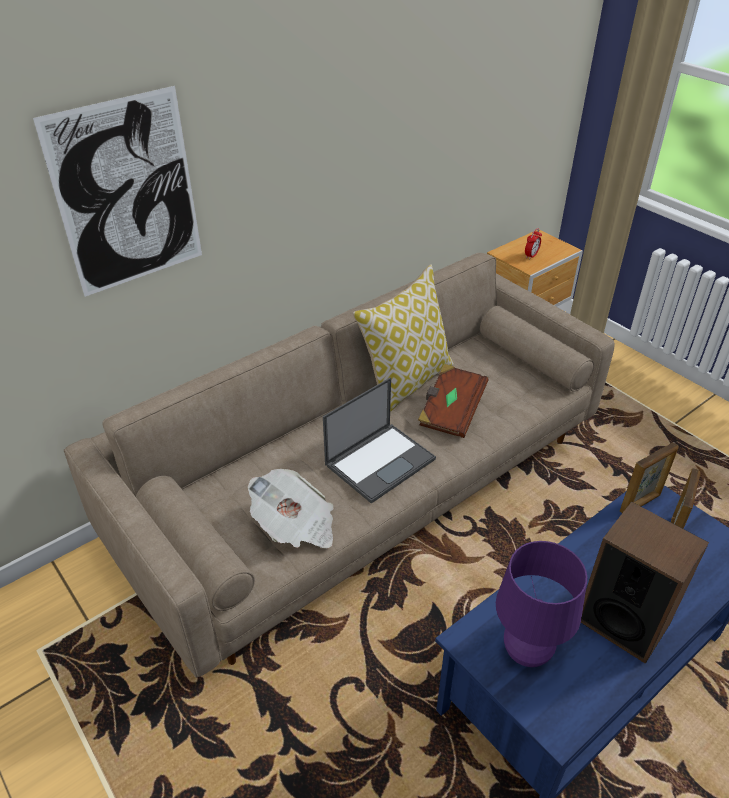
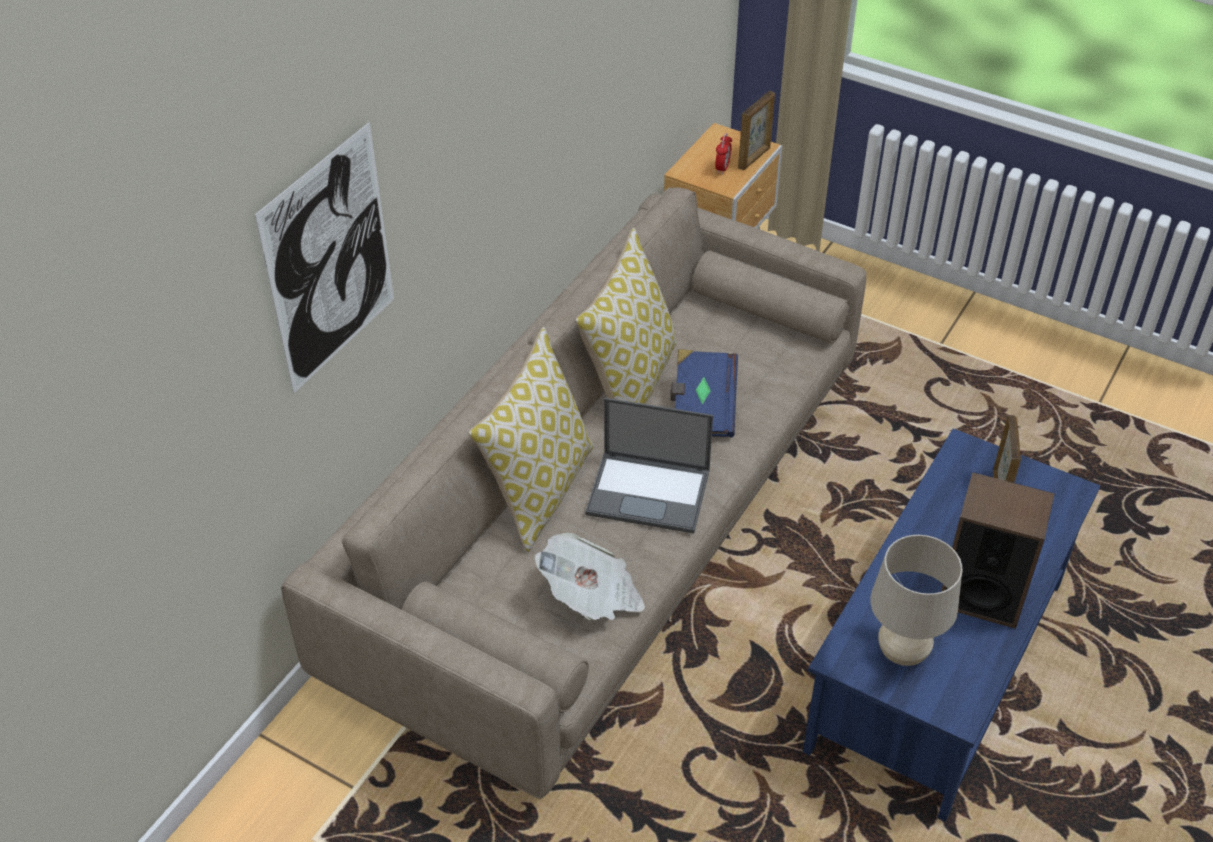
camera: 20 degrees left, 5 degrees up
(301, 437) = (539, 489): none -> pillow
(380, 461) = (650, 492): laptop -> laptop turned 75 degrees clockwise
(450, 412) = (702, 408): brown book -> blue book
(526, 652) = (902, 653): purple table lamp -> beige table lamp
(640, 503) = (957, 464): picture frame -> picture frame (754, 158)

